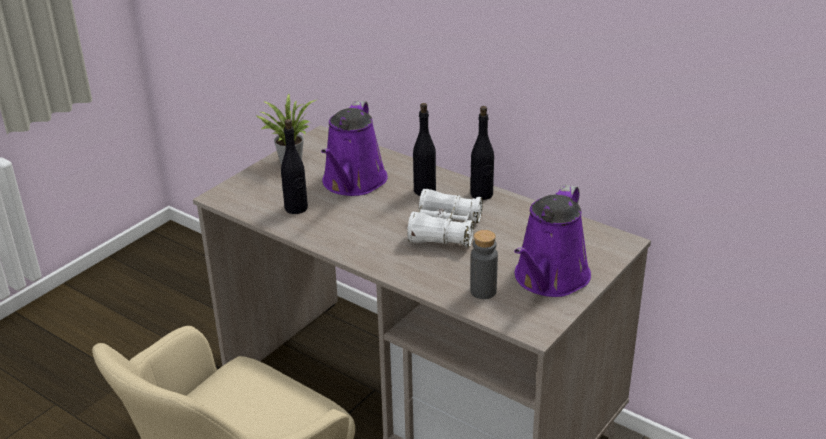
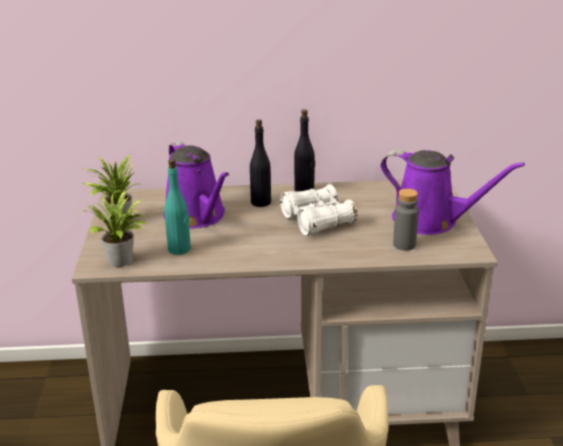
camera: 40 degrees left, 5 degrees down
(242, 201) = (122, 262): none -> potted plant
(296, 208) = (179, 249): black bottle -> turquoise bottle
(549, 279) = (431, 221): purple watering can -> purple watering can turned 45 degrees counterclockwise

